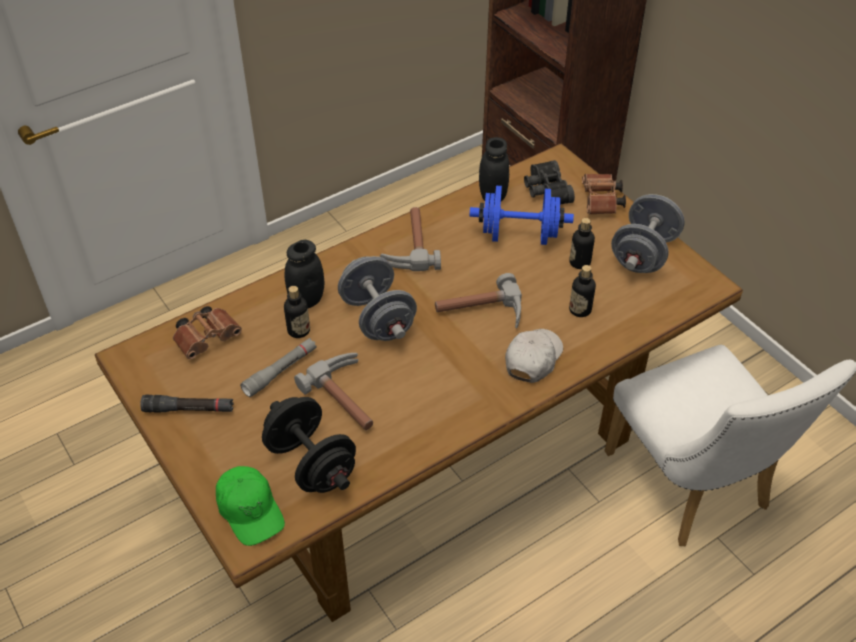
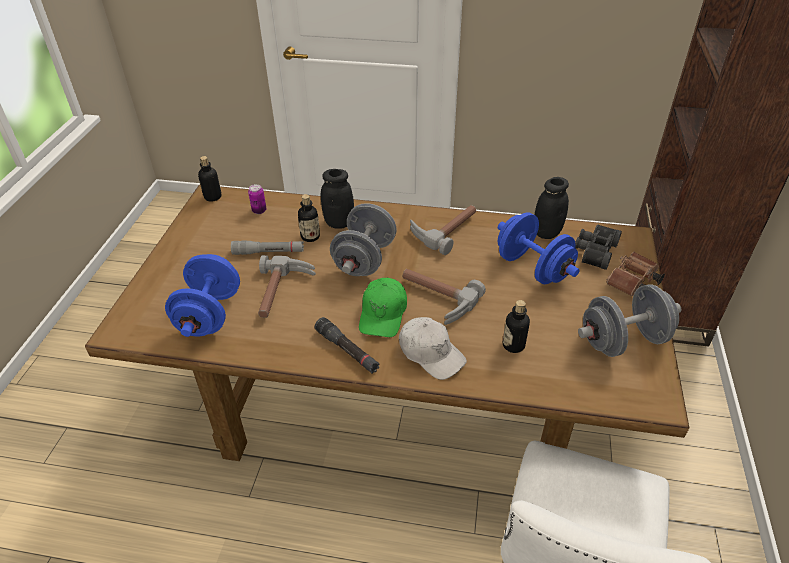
camera: 45 degrees right, 5 degrees down
(189, 409) = (197, 240): black flashlight -> black flashlight (347, 350)
(208, 338) = (259, 211): brown binoculars -> can
(250, 510) = (145, 315): green cap -> green cap (383, 314)
(311, 463) = (209, 314): black dumbbell -> blue dumbbell
(533, 359) = (431, 353): white cap -> white cap turned 60 degrees clockwise
(579, 262) = (557, 313): bottle -> bottle (213, 197)

